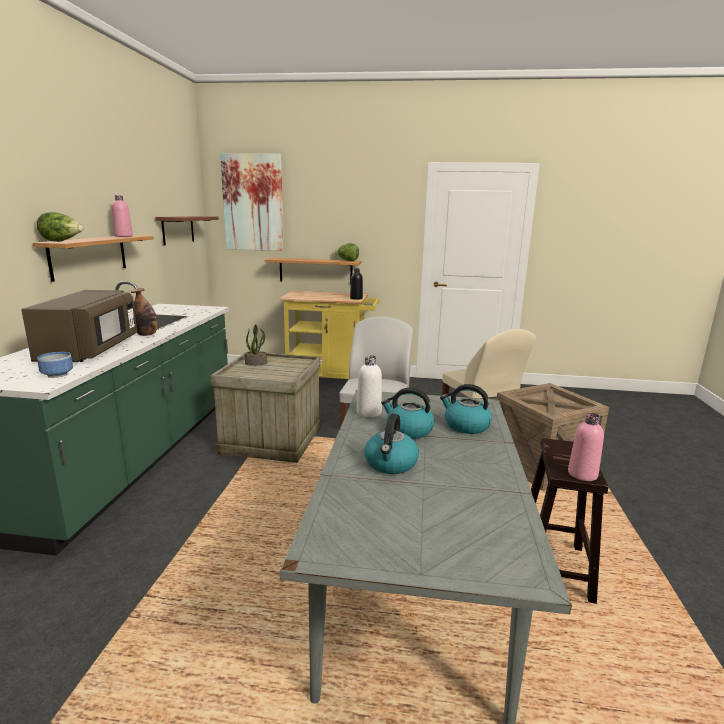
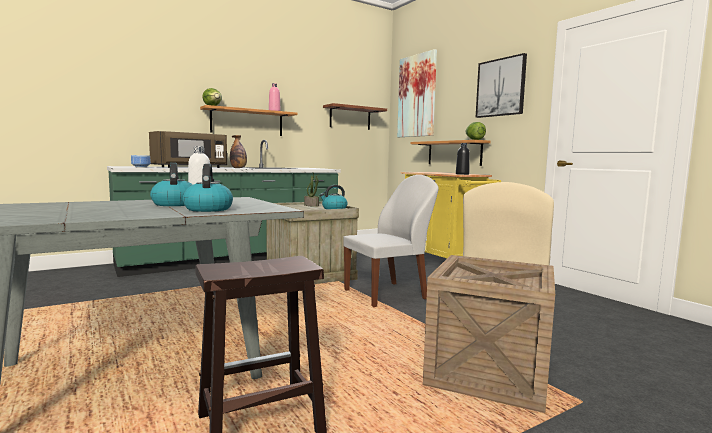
camera: 50 degrees right, 10 degrees down
(370, 211) = (501, 87): none -> picture
(391, 464) = (98, 205): kettle -> kettle (334, 208)
(582, 474) = (221, 271): pink bottle -> none

